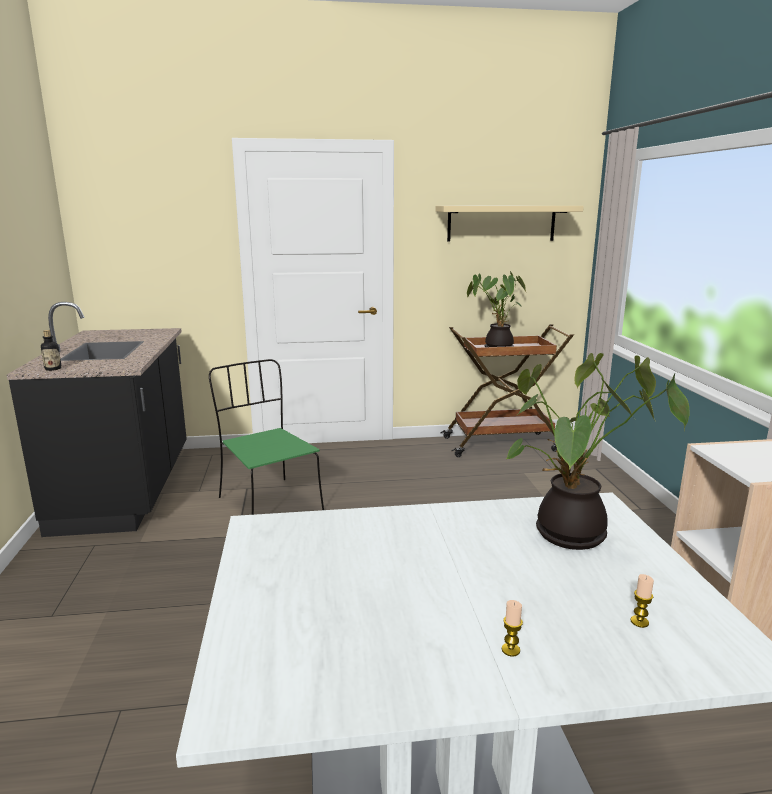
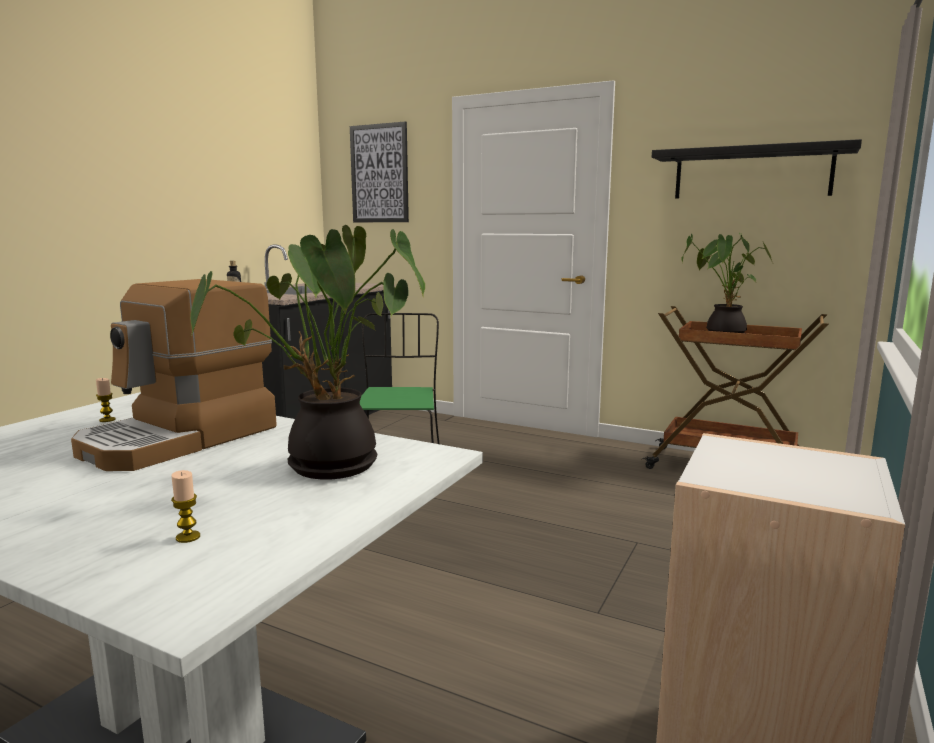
camera: 35 degrees right, 5 degrees down
(146, 212) = (379, 174): none -> picture
(416, 551) = (181, 439): none -> coffee machine
(501, 223) = (751, 173): beige shelf -> black shelf
(510, 650) = (47, 511): candle -> candle (107, 420)

